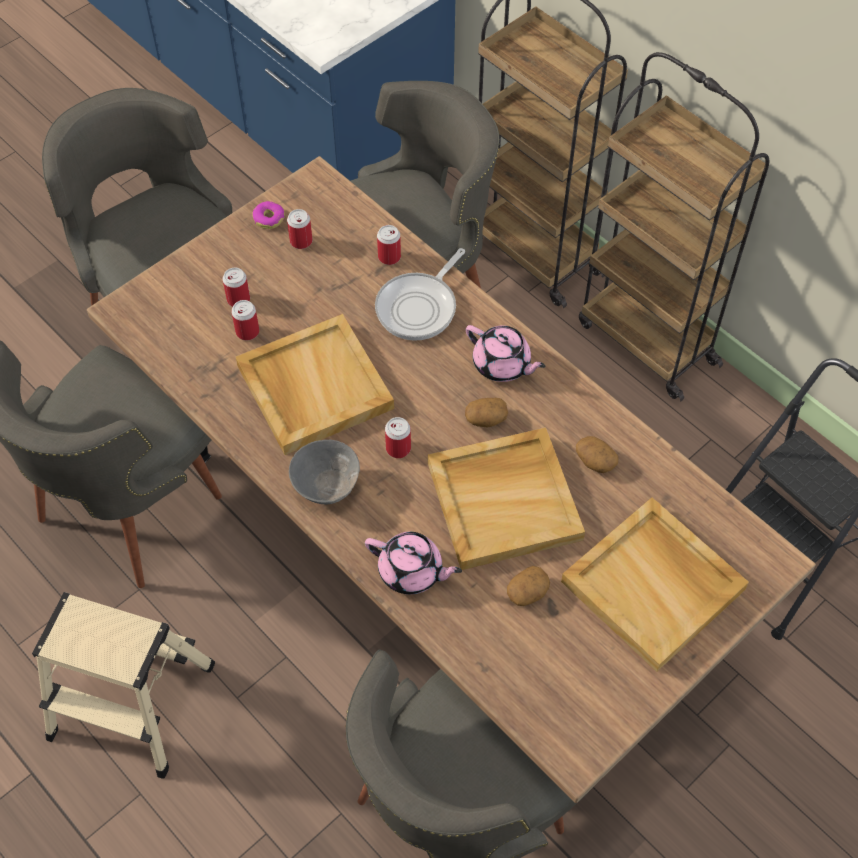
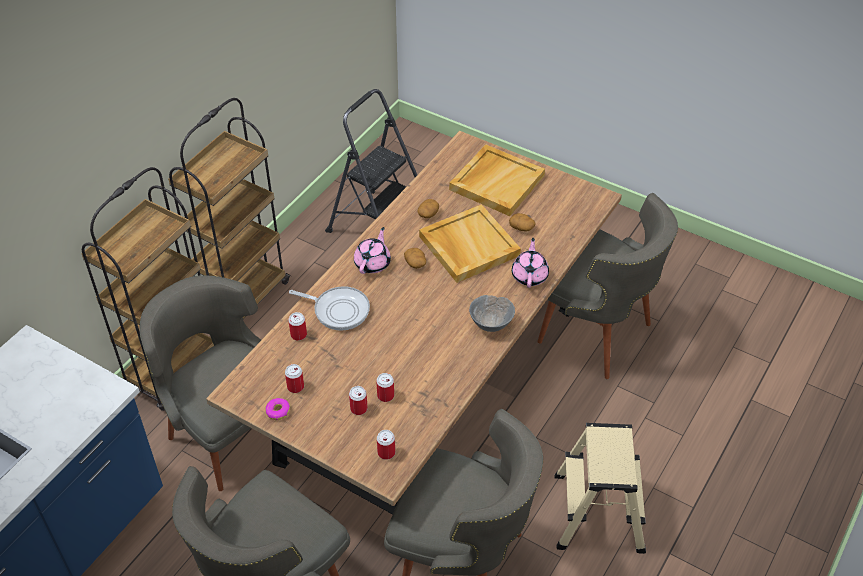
camera: 105 degrees left, 10 degrees down
(313, 387) = (419, 349): beige tray -> none
(398, 448) = (451, 298): can -> can (386, 452)

